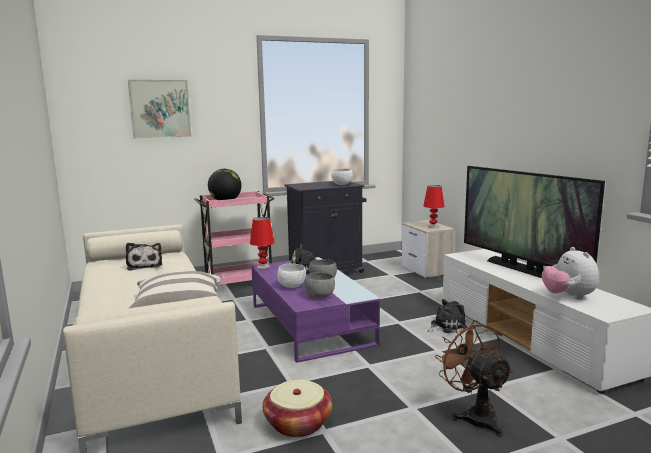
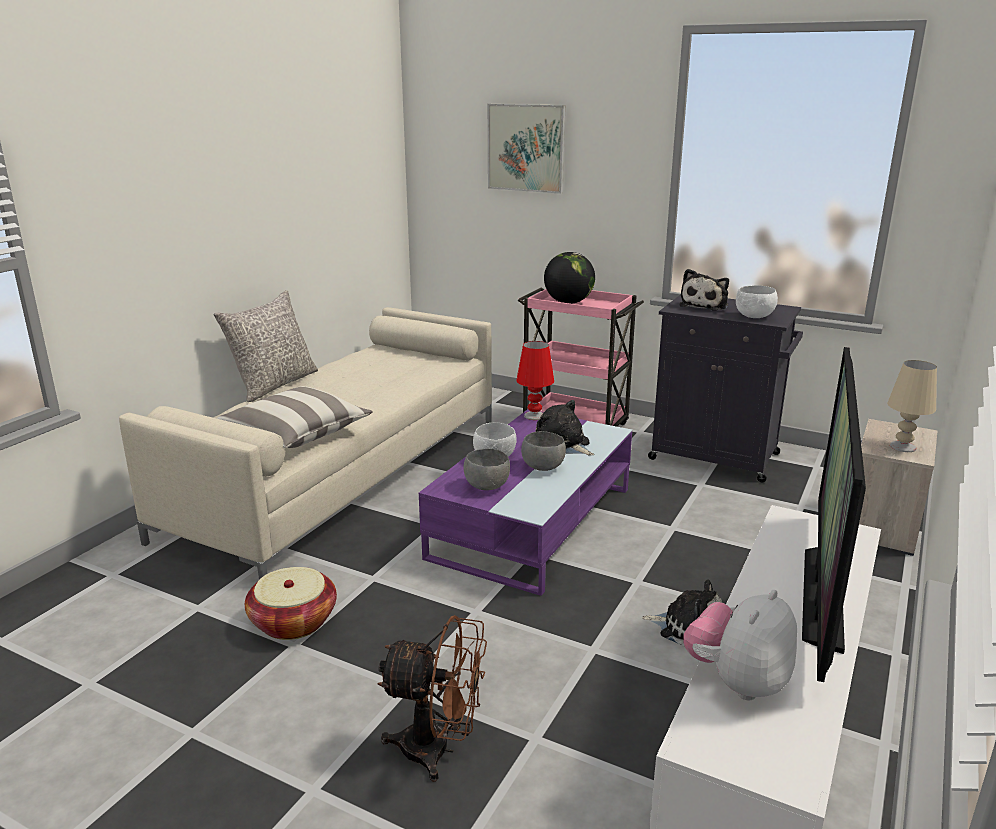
camera: 50 degrees right, 10 degrees up
(80, 297) = (274, 384): none -> grey pillow
(144, 265) = (395, 367): plush toy -> plush toy (705, 305)
(433, 226) = (903, 447): red table lamp -> beige table lamp
(474, 415) = (438, 750): brown fan -> brown fan turned 75 degrees clockwise

